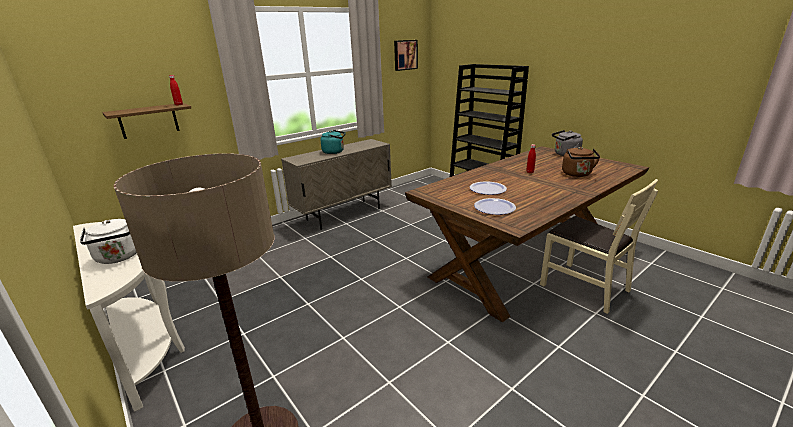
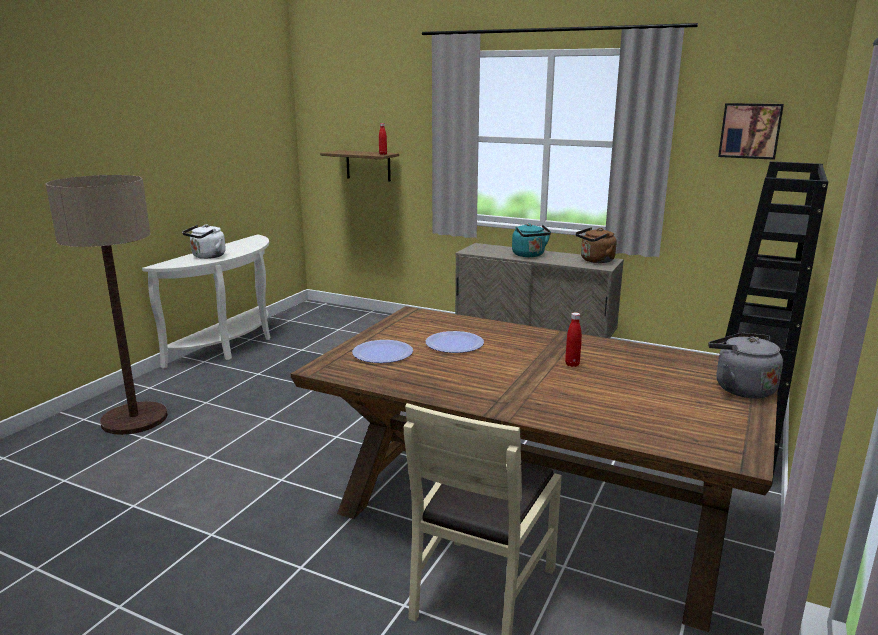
camera: 65 degrees right, 5 degrees down
(577, 174) = (604, 402): brown kettle -> brown kettle (595, 261)

